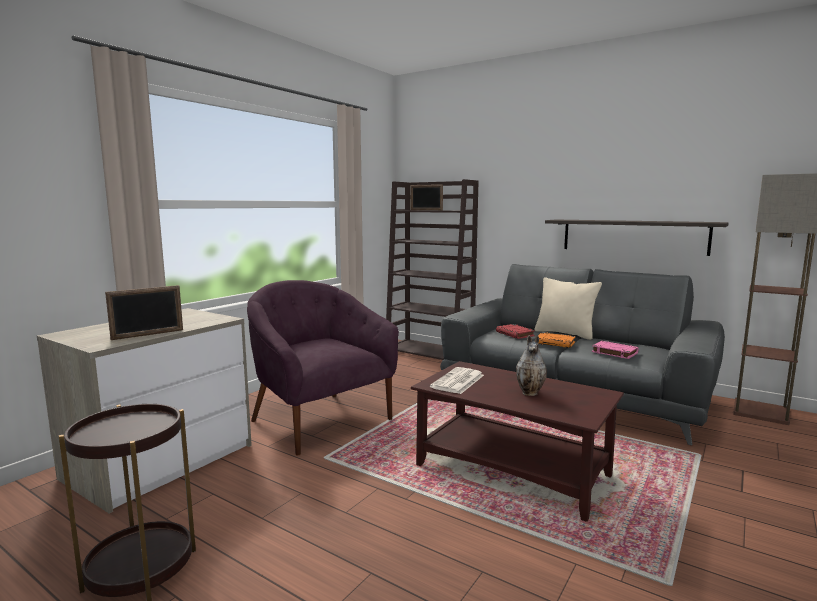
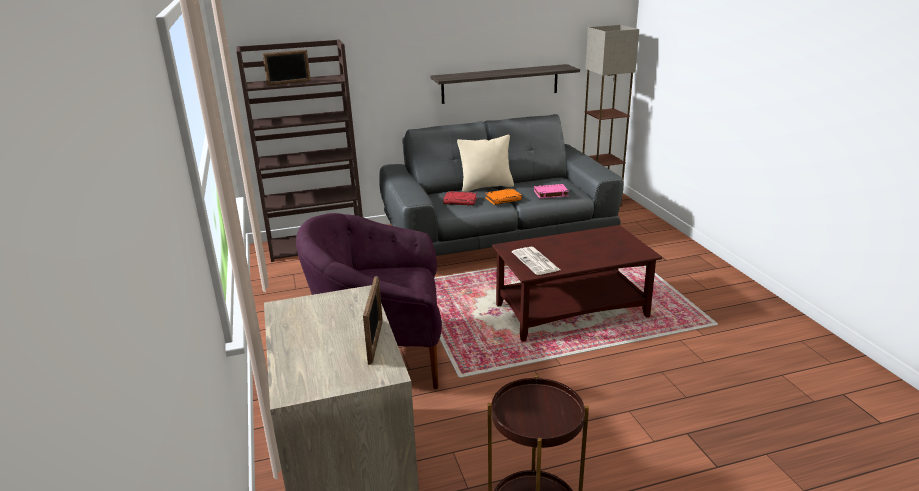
camera: 50 degrees left, 15 degrees up
(530, 393) = (588, 249): vase -> none

